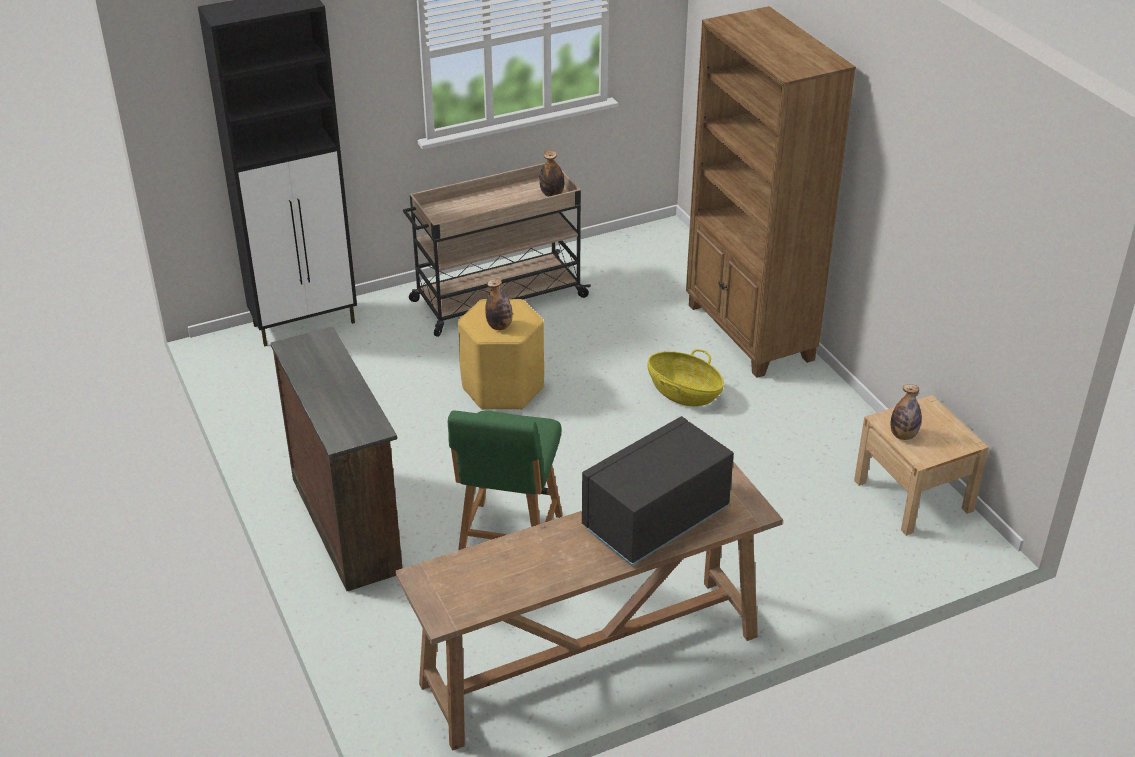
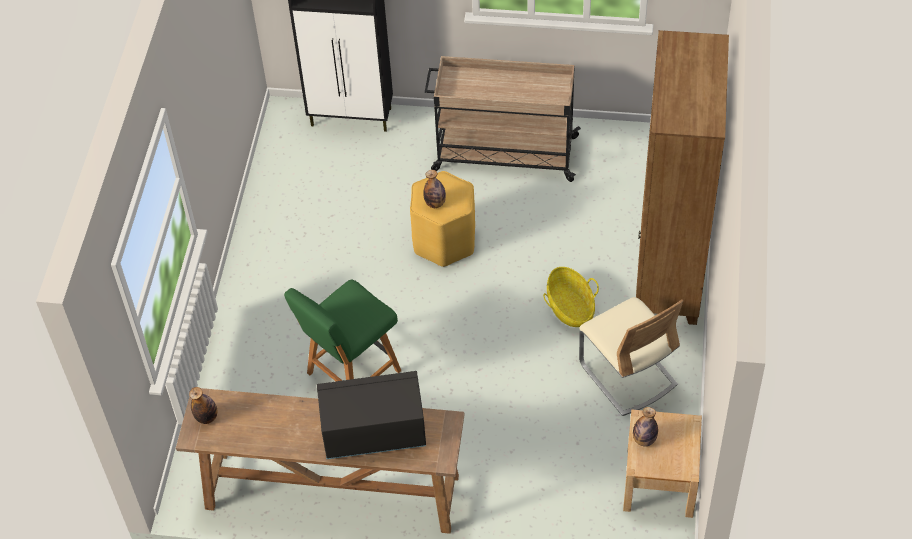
camera: 35 degrees right, 15 degrees up
(348, 523) = (261, 308): brown dresser -> none
(552, 194) = (554, 96): bottle -> bottle (206, 417)
(793, 423) = (627, 374): none -> beige chair

